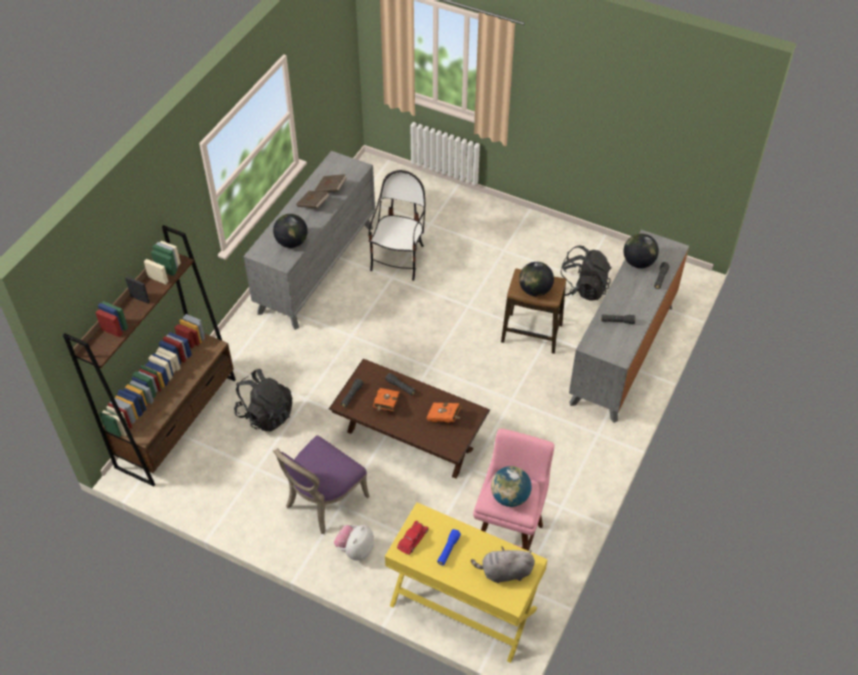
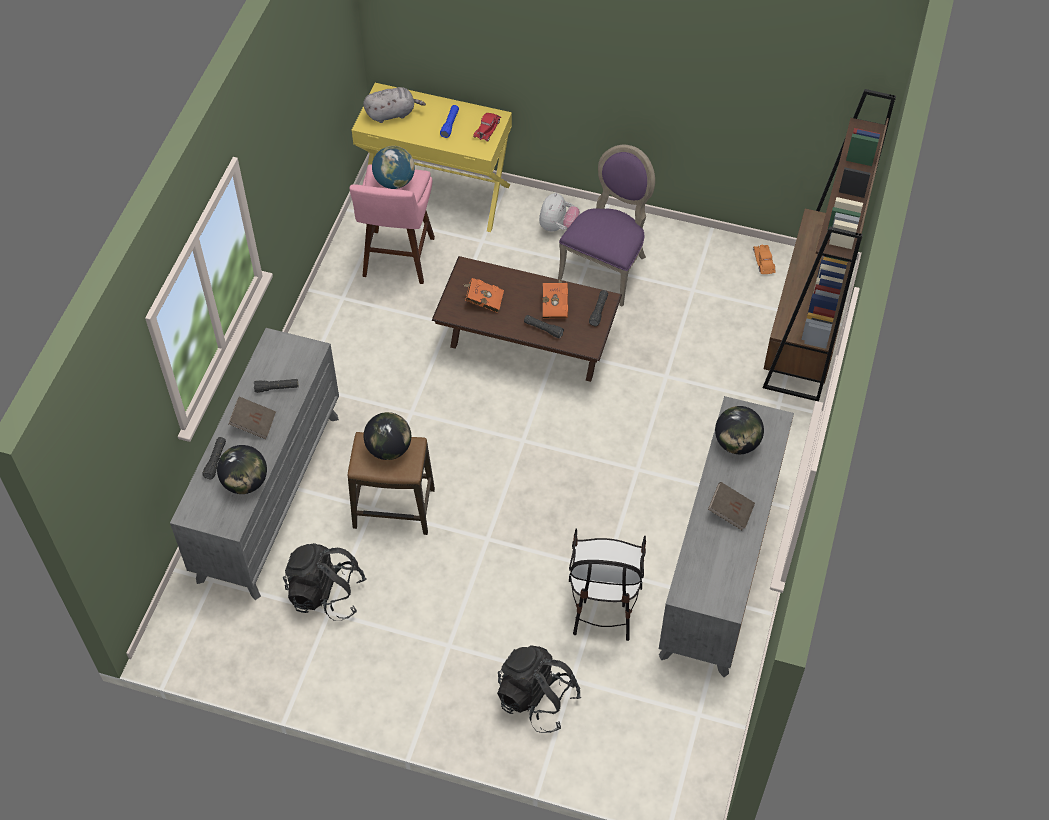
camera: 170 degrees right, 5 degrees up
(185, 485) = (764, 261): none -> orange toy car
(265, 414) = (707, 351): black backpack -> black backpack (537, 699)
(331, 189) = (714, 544): brown book -> brown book (254, 423)

